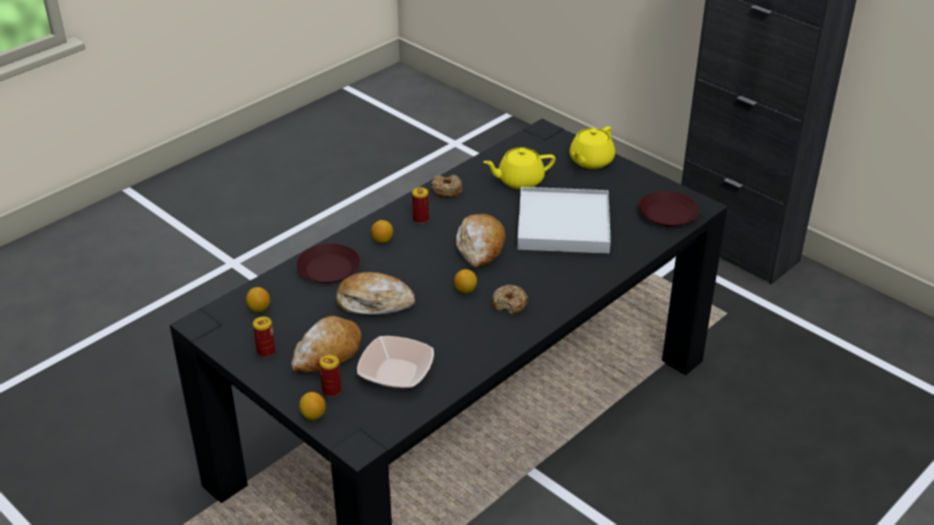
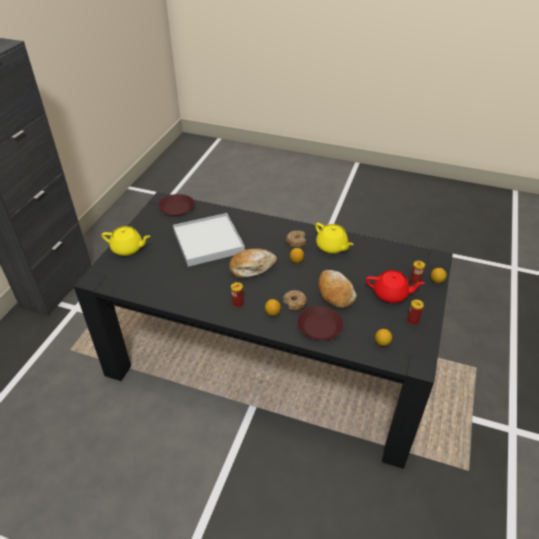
camera: 115 degrees left, 5 degrees up
(328, 353) = (391, 294): bread -> red teapot
(396, 373) = (381, 263): bowl -> none
(446, 190) = (196, 303): donut -> donut (294, 303)
(519, 180) = (167, 272): yellow teapot -> yellow teapot (332, 247)

